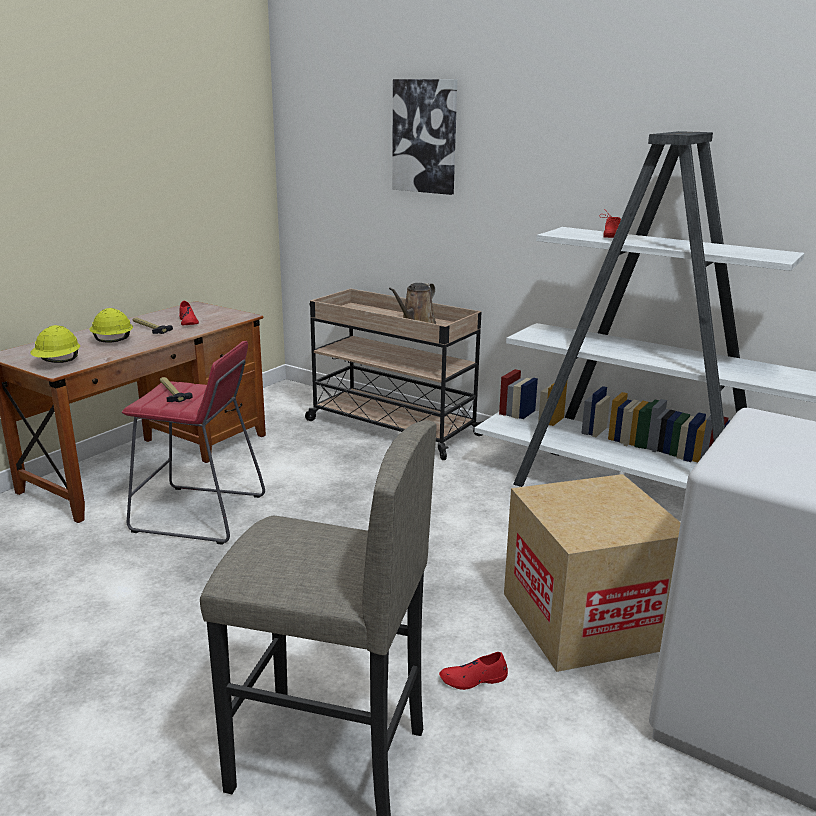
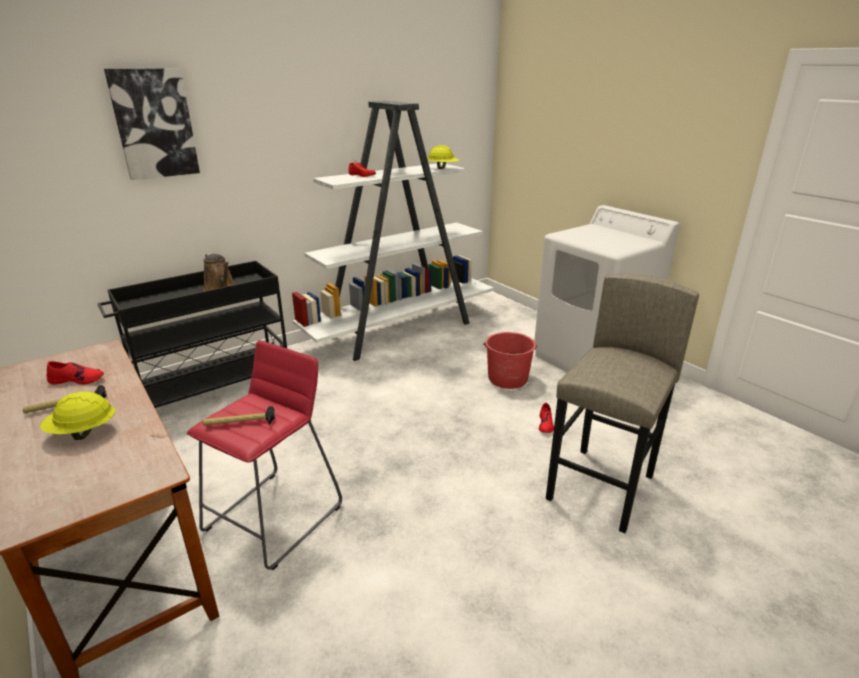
camera: 70 degrees left, 5 degrees up
(58, 363) = (128, 474): yellow hard hat -> yellow hard hat (443, 168)
(391, 427) = (214, 387): beige cart -> black cart
(585, 619) = (507, 378): cardboard box -> red bucket

